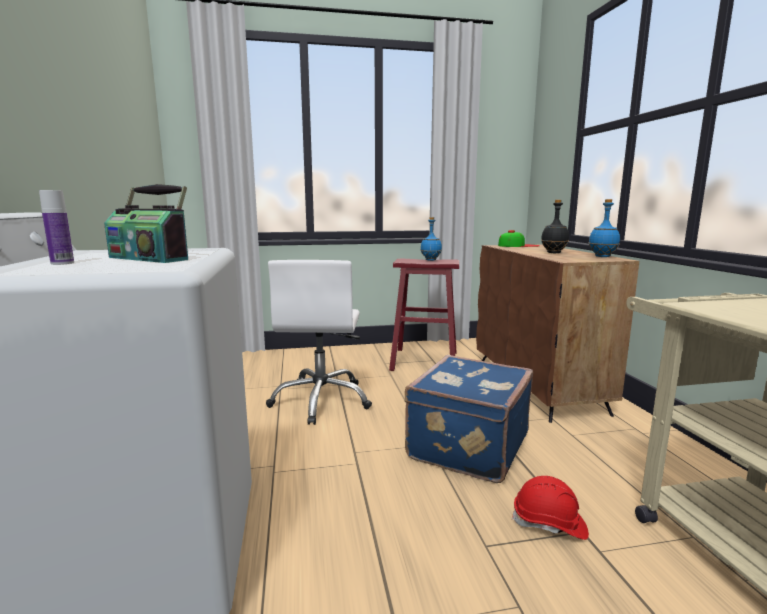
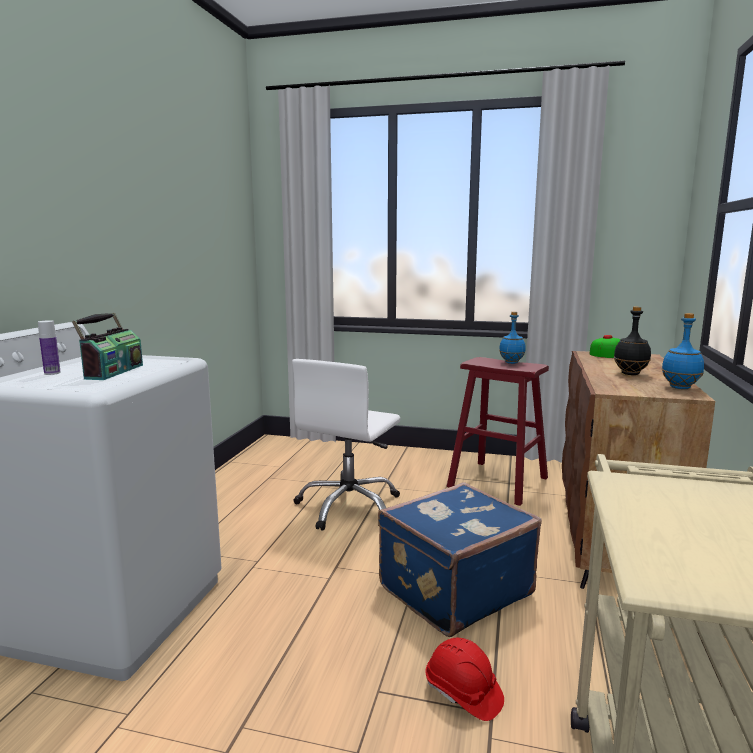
camera: 25 degrees right, 0 degrees up
(150, 258) = (112, 372): radio -> radio turned 135 degrees counterclockwise

